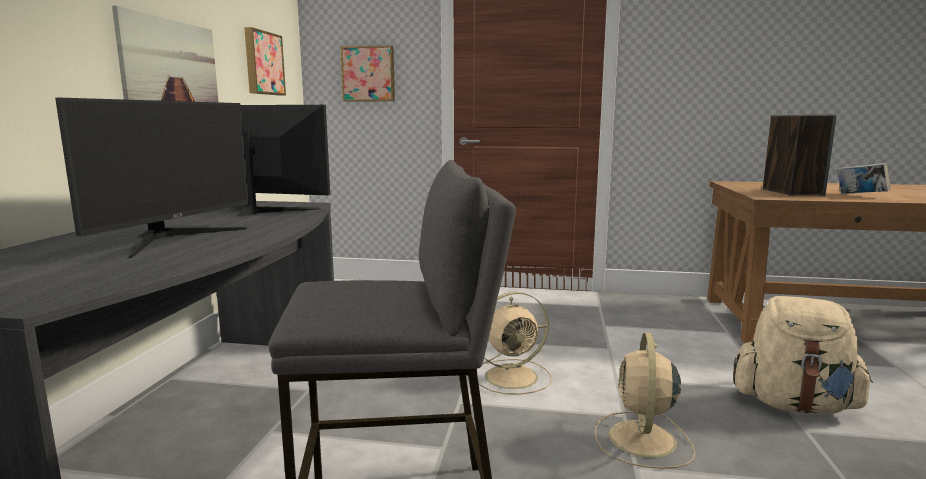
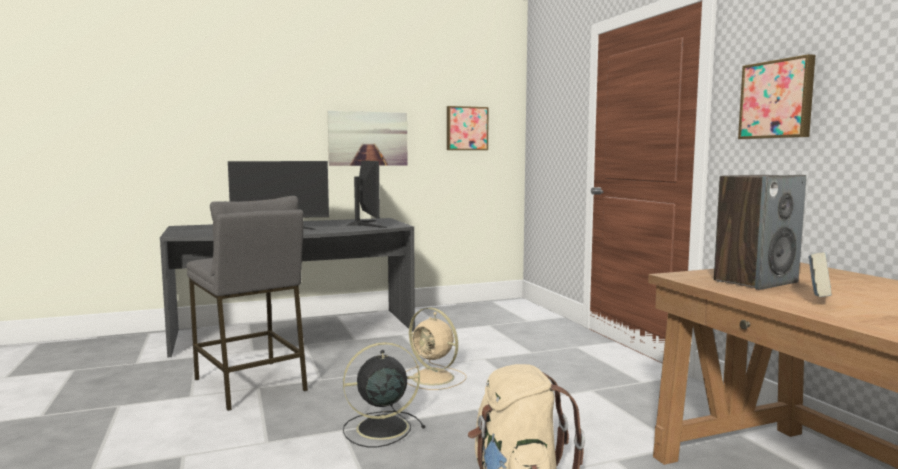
camera: 60 degrees right, 5 degrees down
(368, 74) = (552, 130): picture -> picture (777, 99)
(642, 440) = (380, 428): beige fan -> black fan

